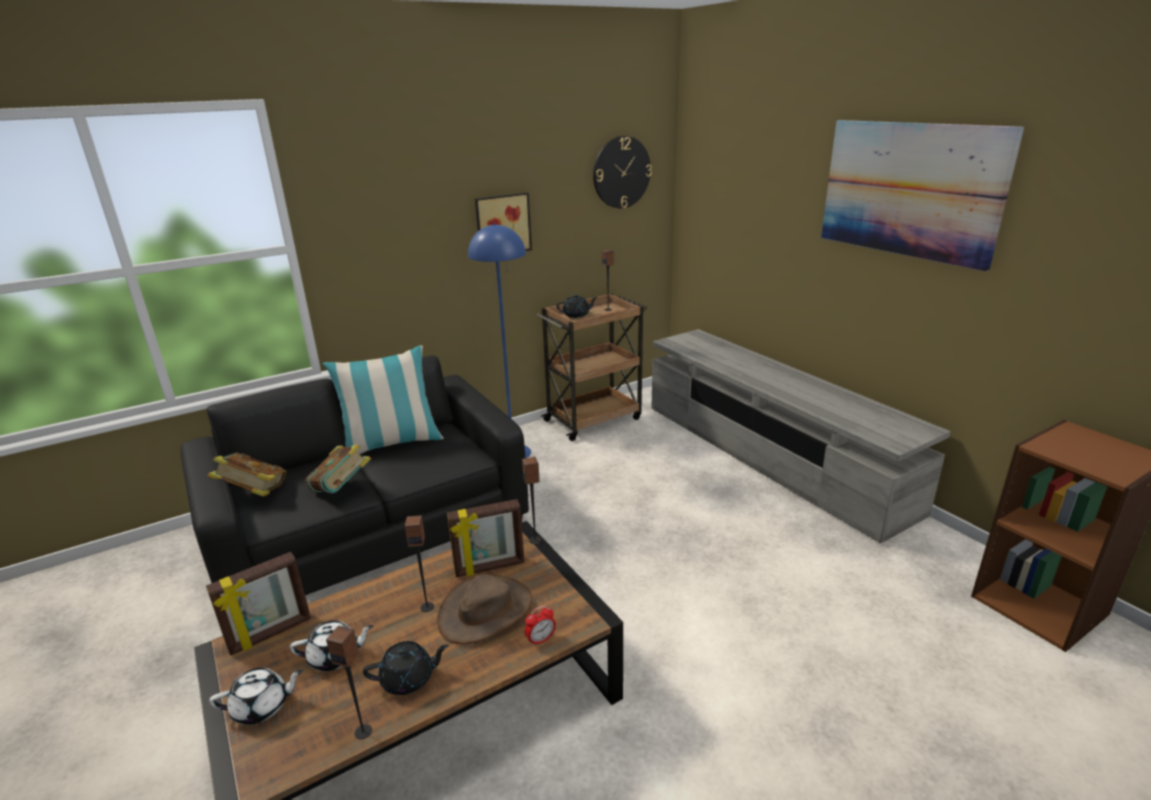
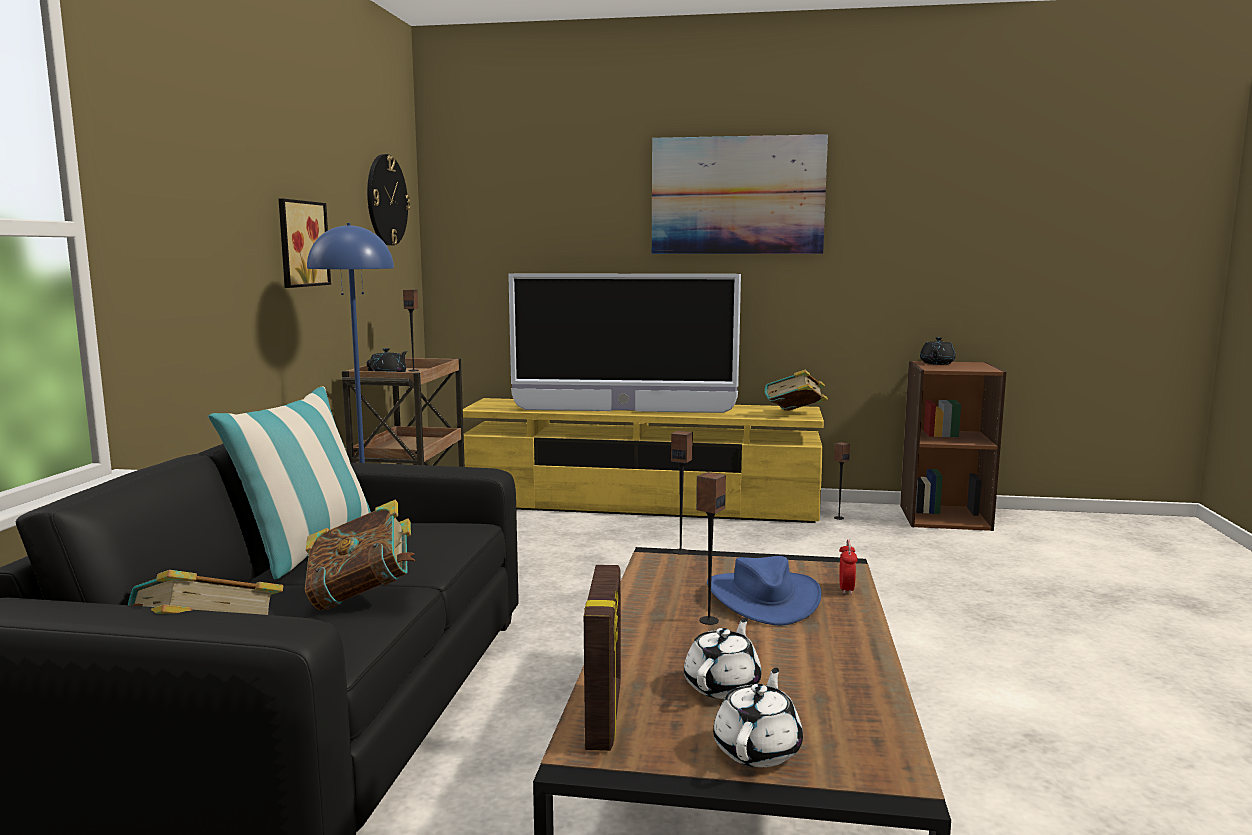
camera: 50 degrees left, 15 degrees down
(363, 731) = (882, 698): speaker -> speaker (838, 518)
(409, 679) = (823, 657): black teapot -> black teapot (937, 363)
(485, 610) = (762, 598): brown hat -> blue hat
(490, 568) = (690, 579): picture frame -> none
(755, 378) = (623, 411): none -> television
(769, 456) = (641, 504): grey tv stand -> yellow tv stand
(892, 435) = (795, 414): none -> book

